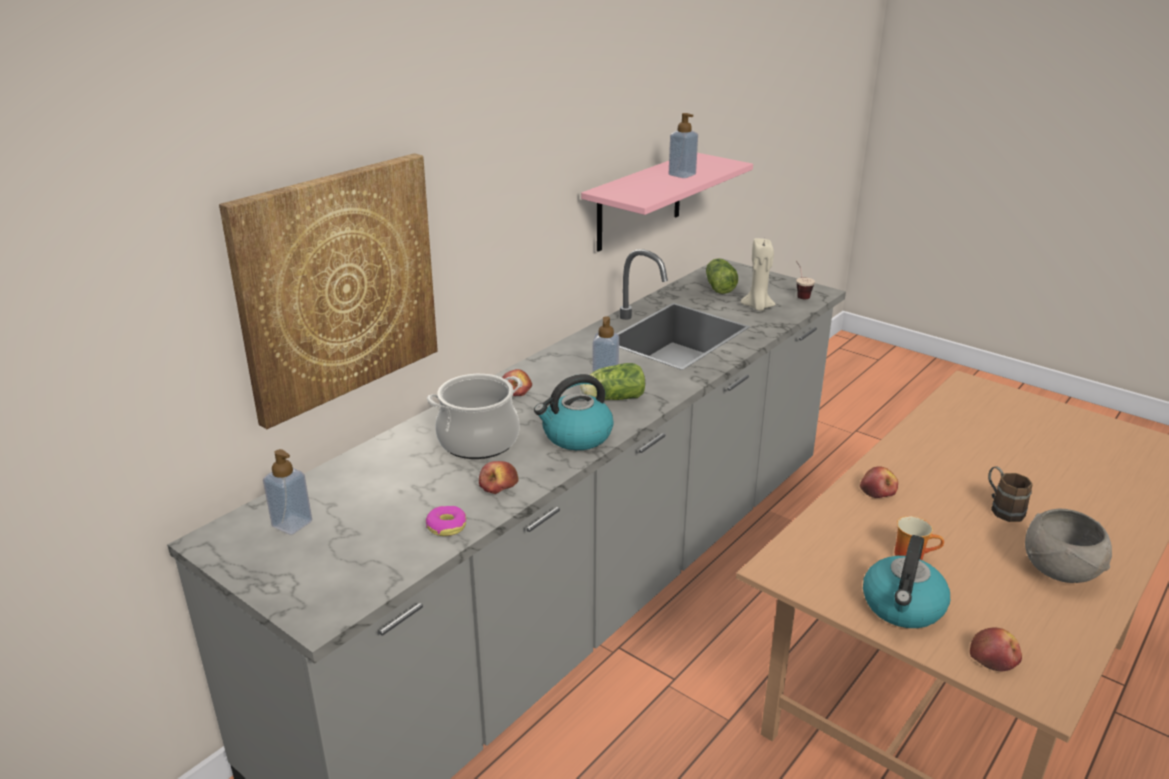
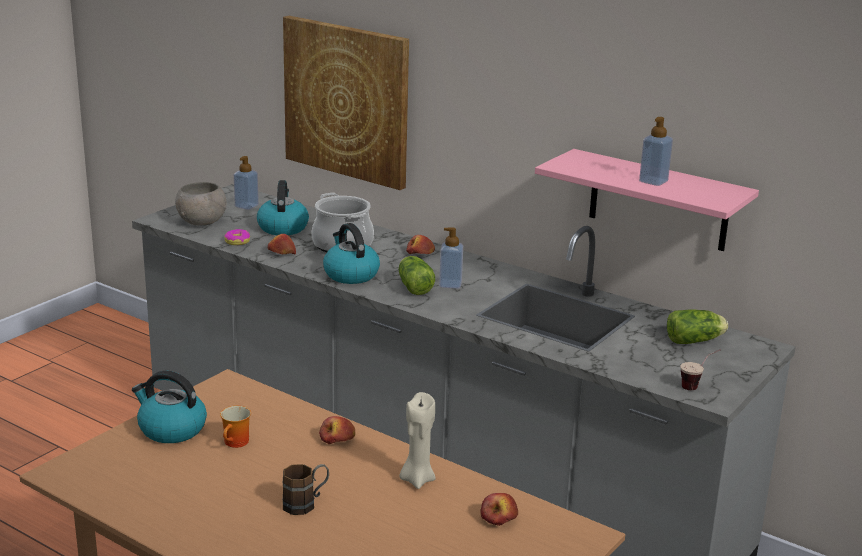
camera: 85 degrees right, 5 degrees down
(400, 488) = (282, 227): none -> kettle
(757, 307) = (644, 358): beige candle -> beige candle (417, 479)
(994, 657) = (104, 459): apple -> apple (499, 518)
(1058, 570) = (204, 514): grey bowl -> grey bowl (202, 221)

